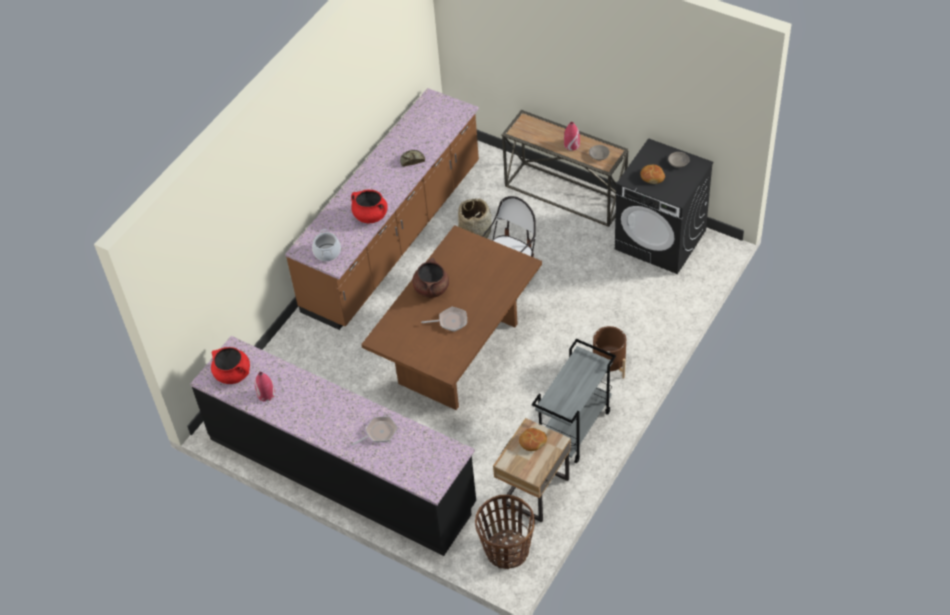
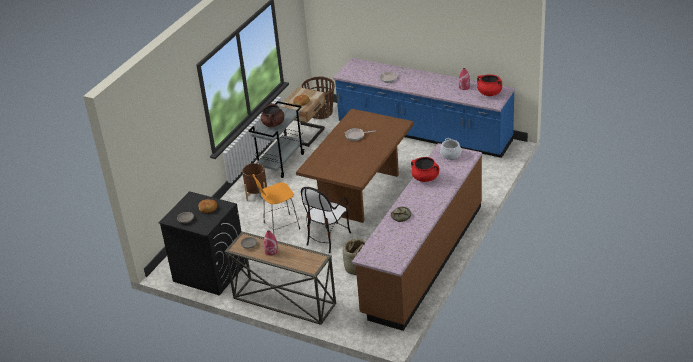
camera: 175 degrees right, 15 degrees down
(341, 471) = (424, 134): black counter -> blue counter
(431, 288) = (372, 151): brown cooking pot -> brown cooking pot (273, 124)
(572, 304) = (280, 226): none -> orange stool

